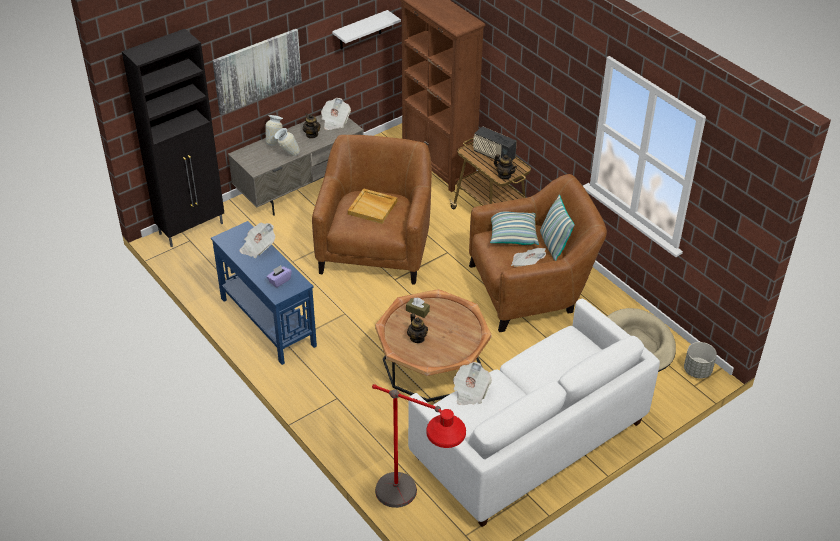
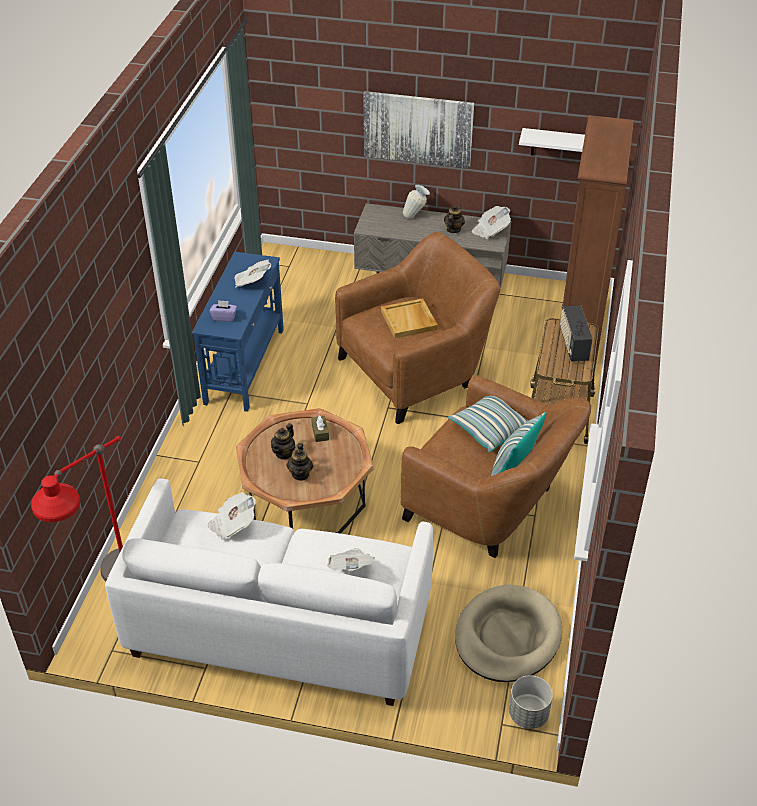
camera: 50 degrees right, 0 degrees up
(192, 228) = (304, 258): black cabinet -> none
(287, 154) = (408, 232): vase -> none
(504, 175) = (554, 369): teapot -> teapot (300, 474)
(527, 264) = (459, 463): newspaper -> newspaper (351, 568)

